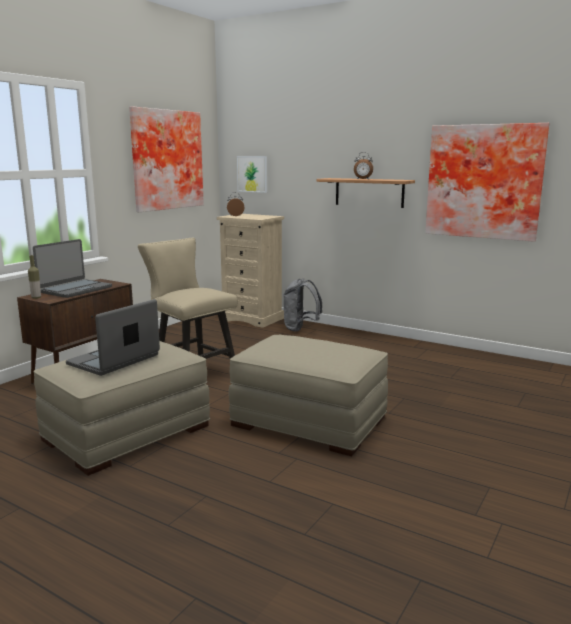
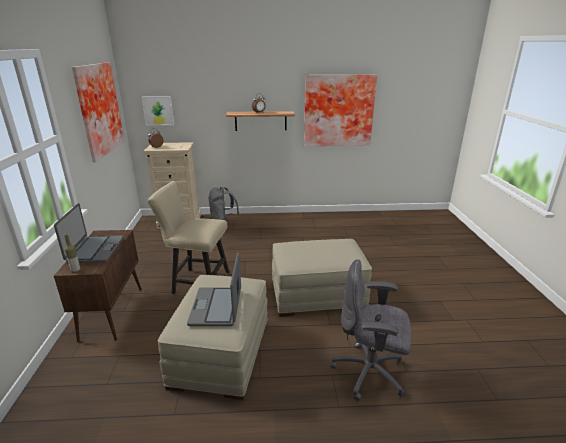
camera: 35 degrees left, 10 degrees up
(252, 514) = (370, 373): none -> grey office chair

